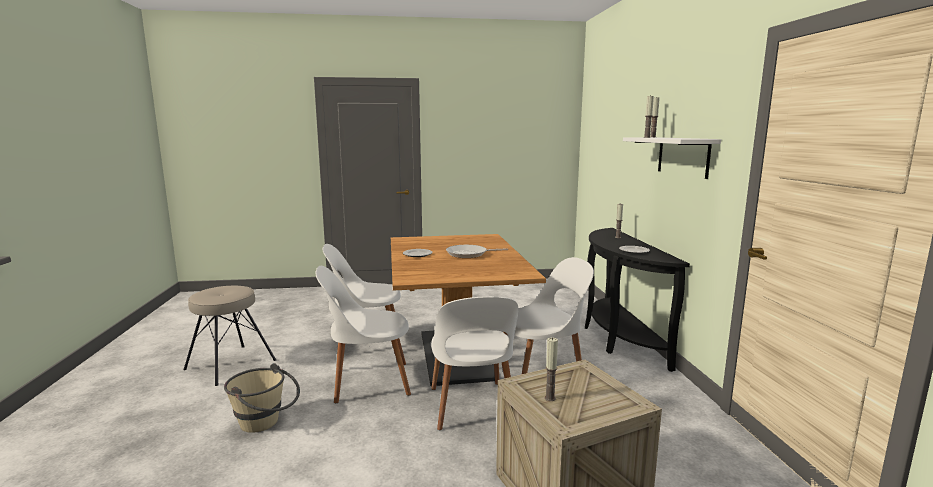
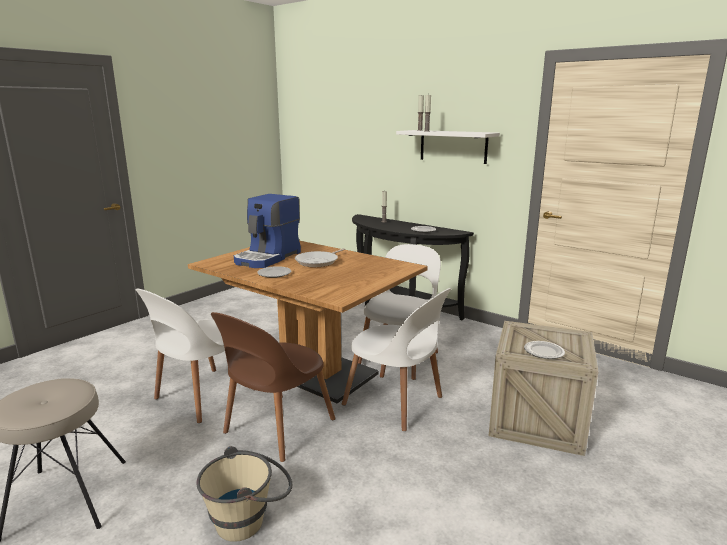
camera: 45 degrees left, 5 degrees up
(367, 382) = (276, 428): white chair -> brown chair
(445, 244) = (268, 258): none -> coffee machine
(550, 398) = (543, 352): candle -> plate

